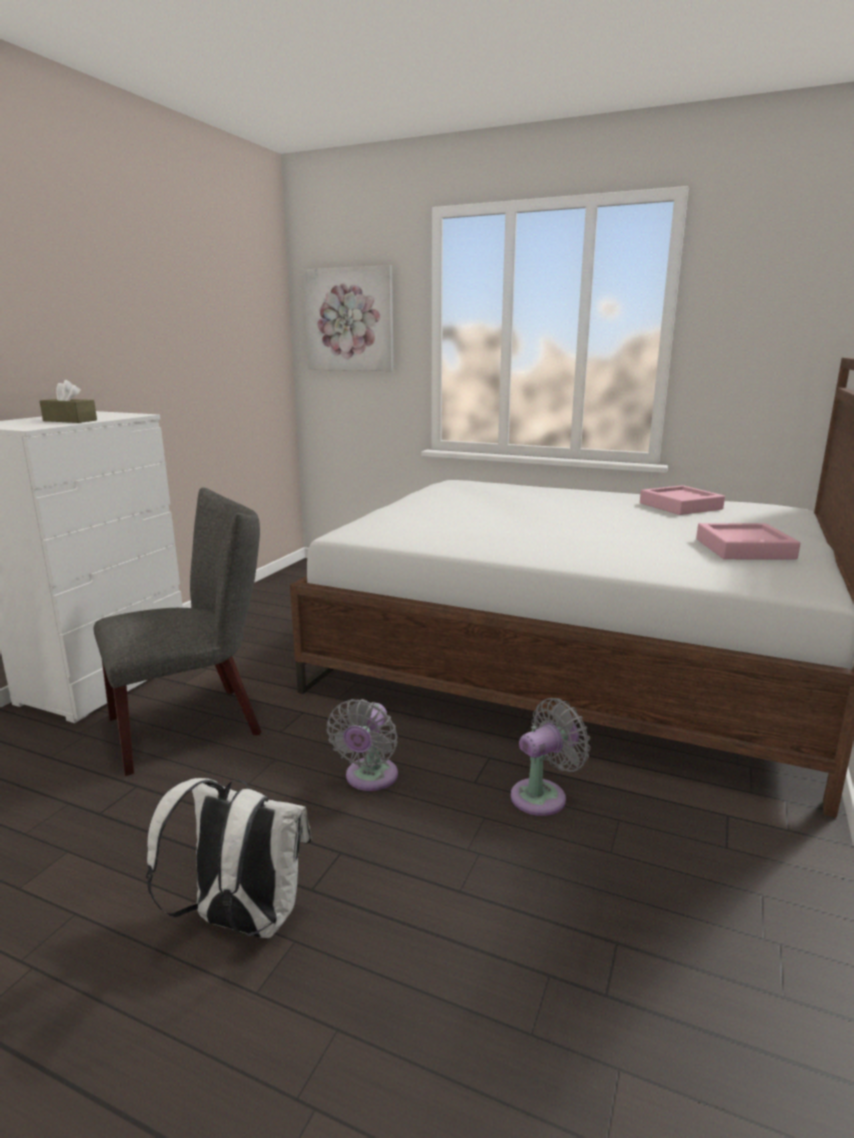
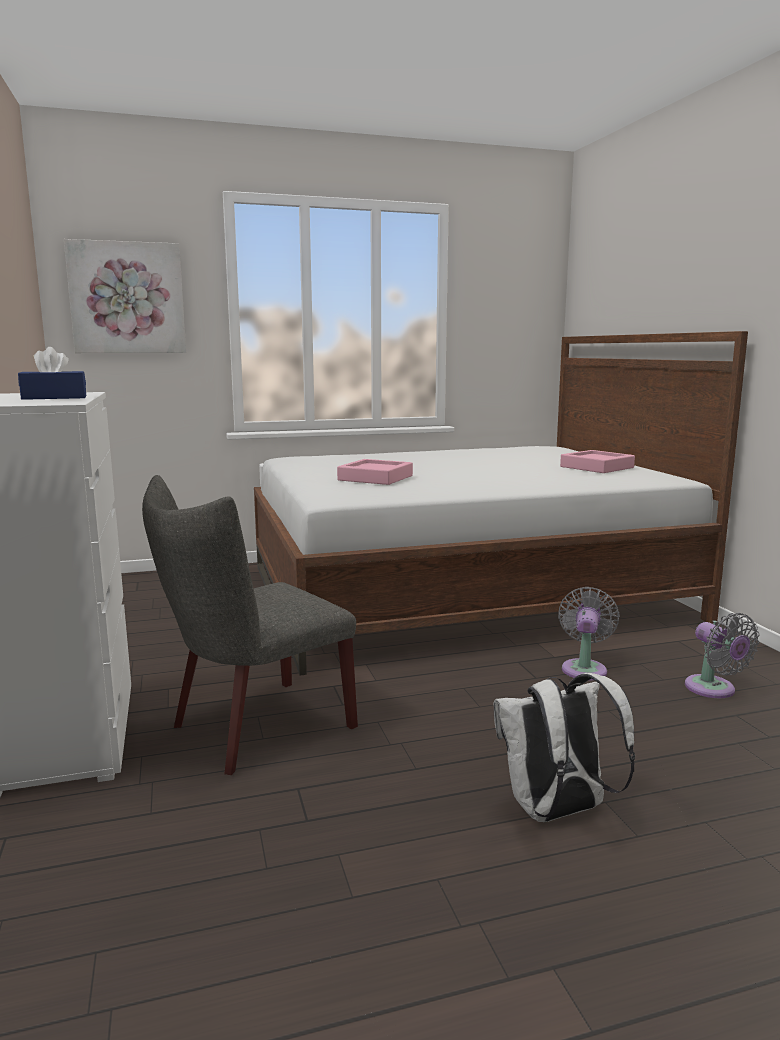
camera: 40 degrees left, 5 degrees down
(70, 420) = (54, 398): brown tissue box -> blue tissue box
(195, 724) = (253, 729): grey chair -> grey chair turned 150 degrees counterclockwise
(369, 778) = (470, 703): grey fan -> grey fan (713, 690)
(680, 506) = (495, 452): pink tray -> pink tray (375, 478)

